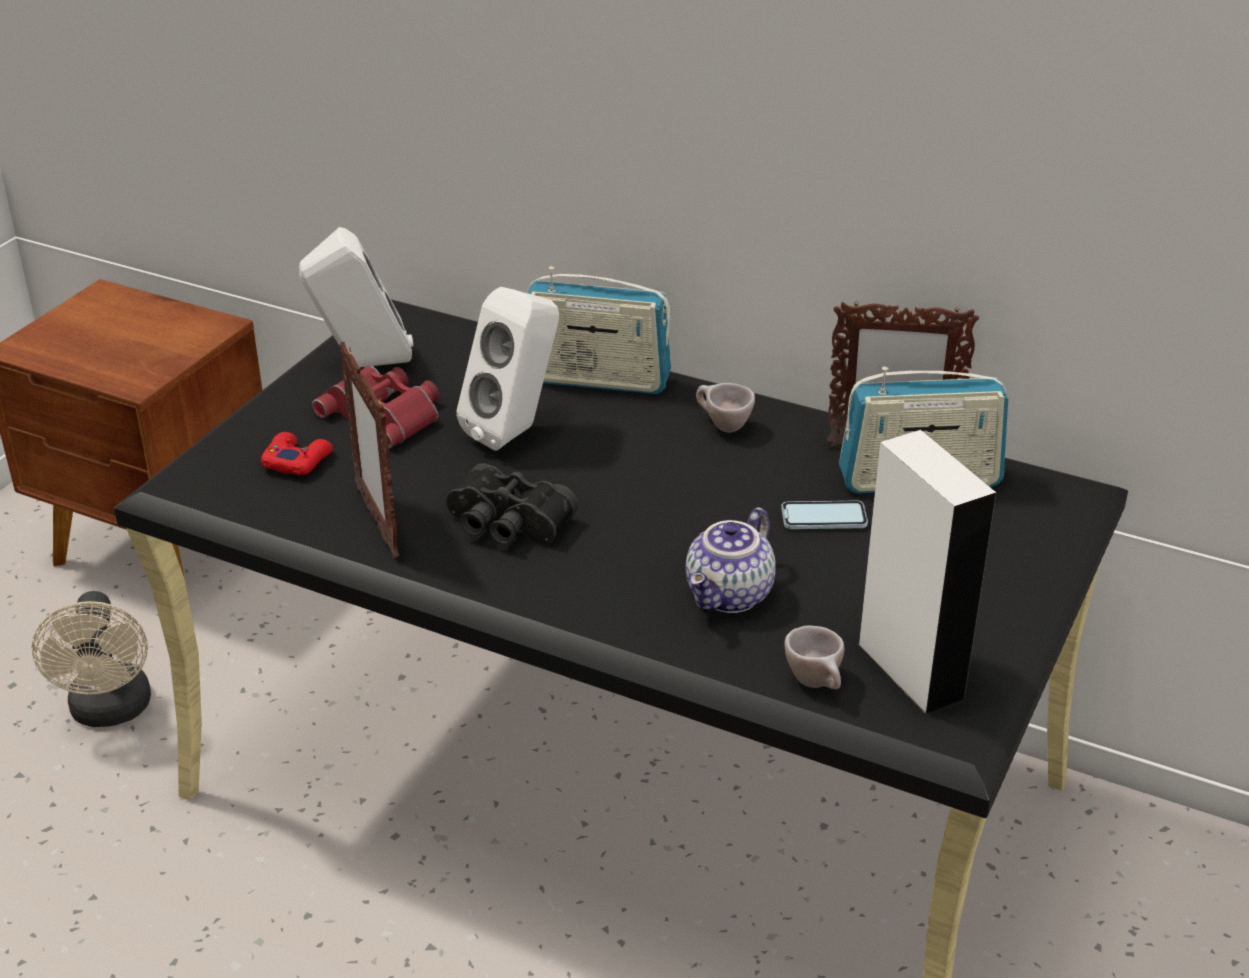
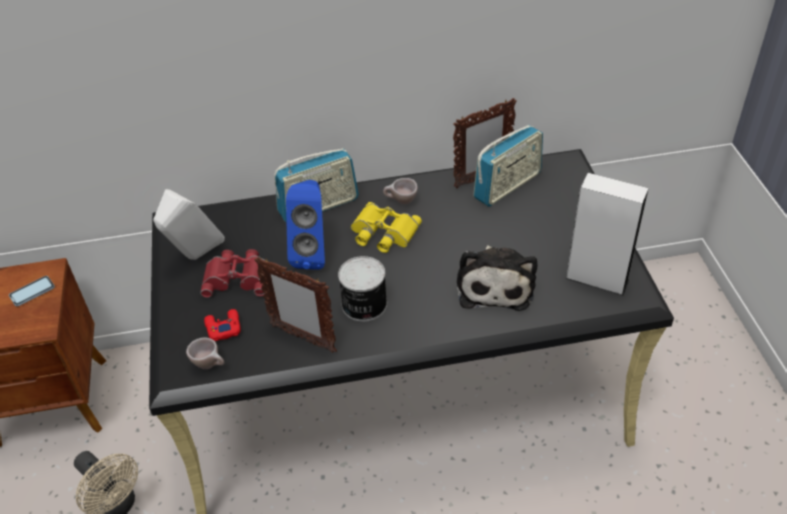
camera: 35 degrees left, 10 degrees up
(506, 525) = (363, 305): black binoculars -> can
(516, 432) = (313, 253): white speaker -> blue speaker
(645, 452) = (383, 233): none -> yellow binoculars
(730, 596) = (495, 285): teapot -> plush toy
(817, 684) = (570, 306): beige cup -> beige cup (210, 364)
(824, 518) = (490, 225): phone -> phone (32, 292)

